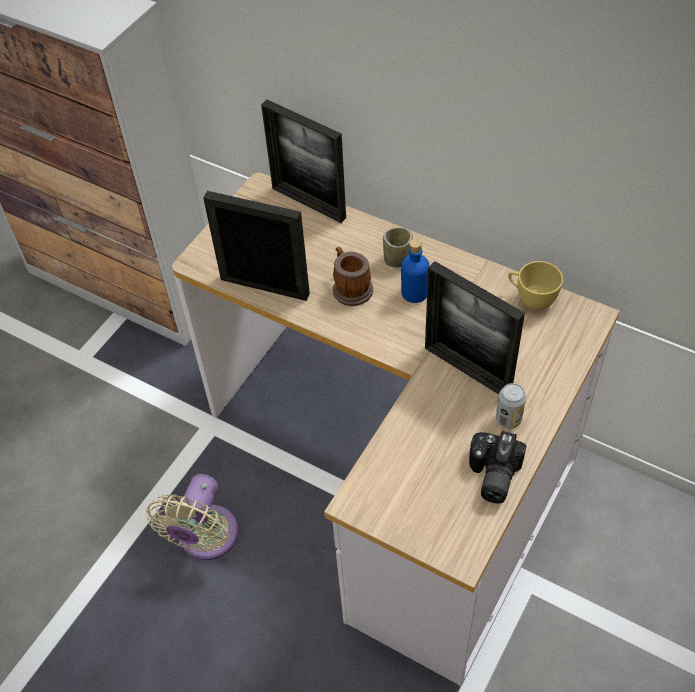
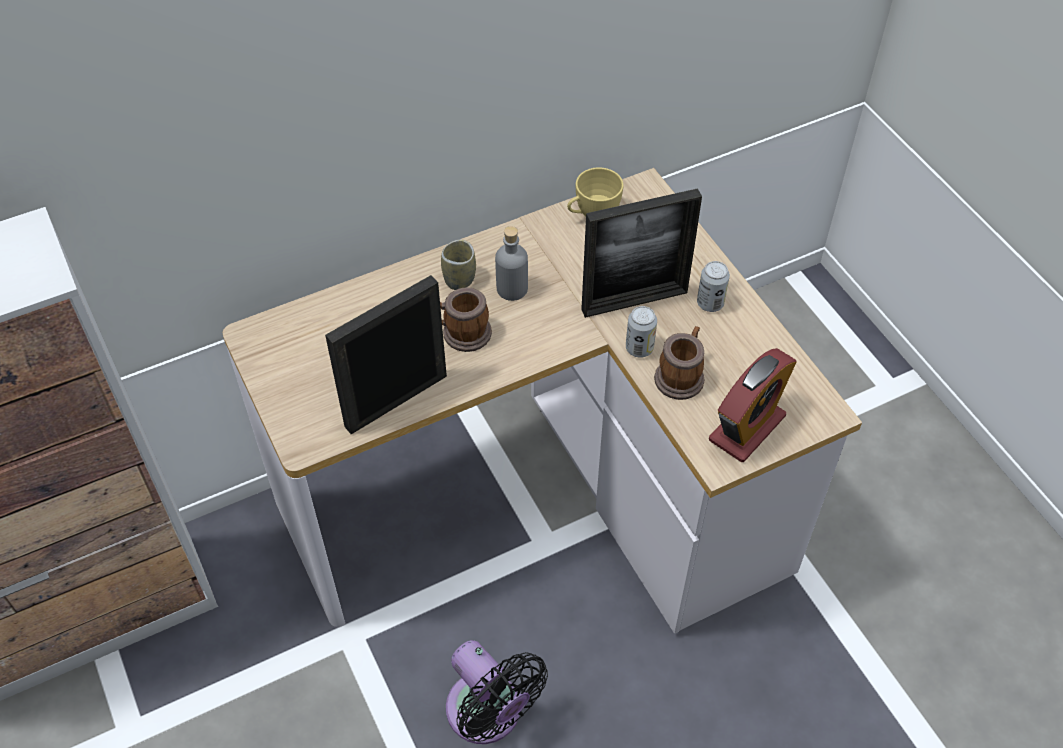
camera: 60 degrees left, 0 degrees up
(206, 539) = (489, 715): beige fan -> black fan
(308, 203) = (315, 307): picture frame -> none
(401, 506) = (747, 428): none -> alarm clock
(414, 292) = (512, 289): blue bottle -> grey bottle
(418, 436) = (681, 375): none -> mug
(423, 396) = (639, 348): none -> can
(491, 475) = (760, 347): camera -> none

